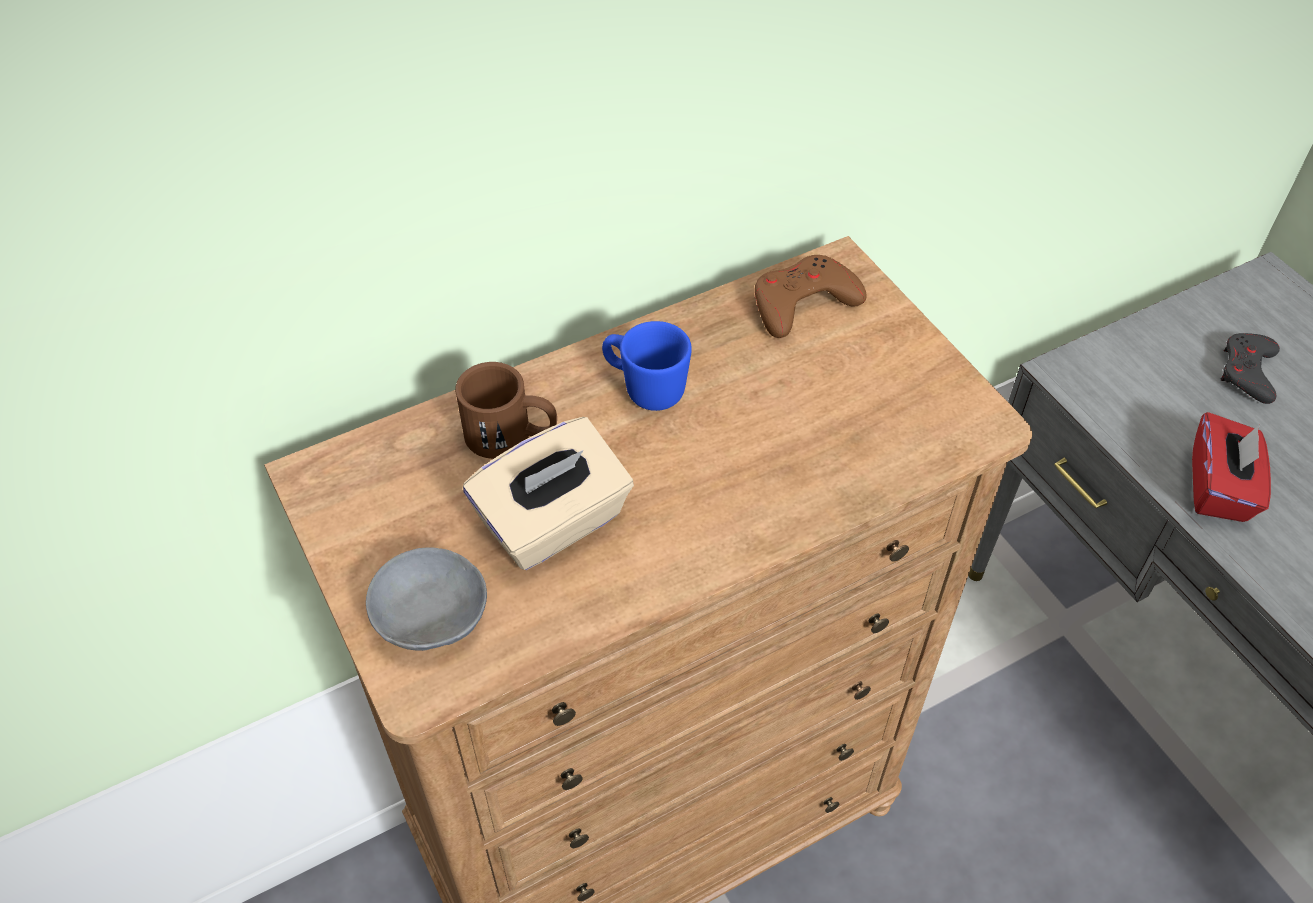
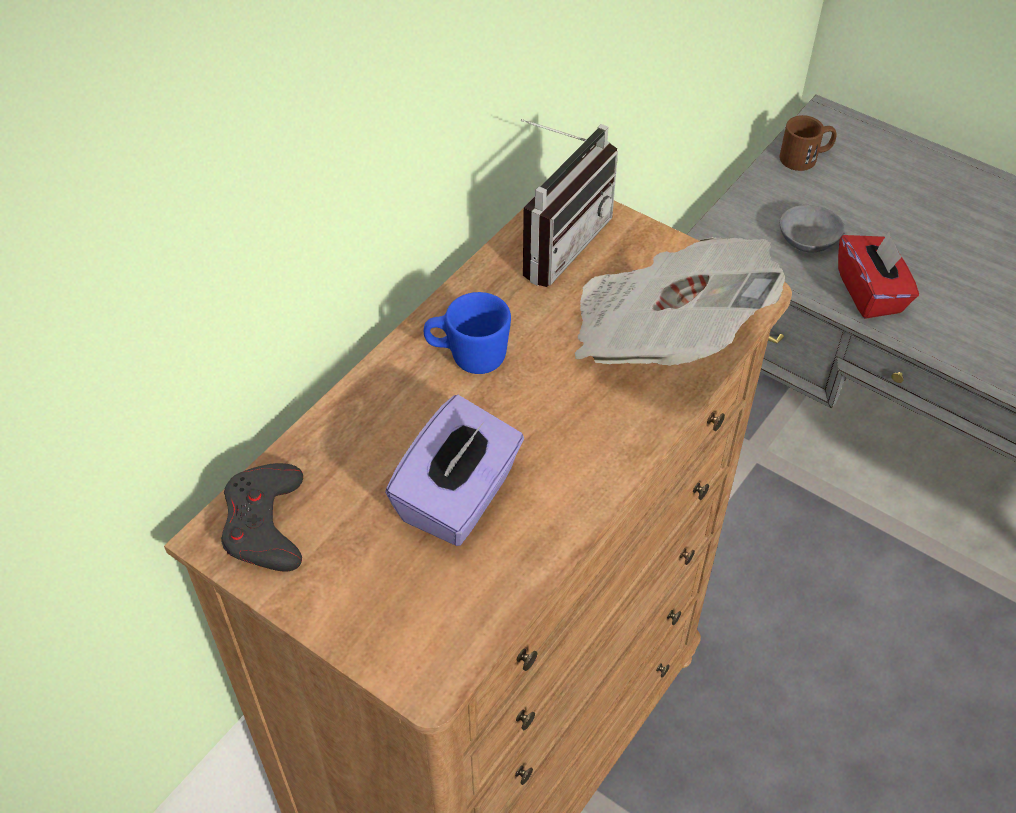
camera: 25 degrees left, 0 degrees up
(434, 614) = (403, 613): grey bowl -> grey bowl (809, 238)
(511, 436) = (377, 437): brown mug -> brown mug (805, 157)
(554, 523) = (459, 497): beige tissue box -> purple tissue box
(803, 303) = (555, 241): brown game controller -> radio
(858, 437) = (663, 336): none -> newspaper
(1247, 372) = (846, 195): grey game controller -> grey game controller (265, 524)

